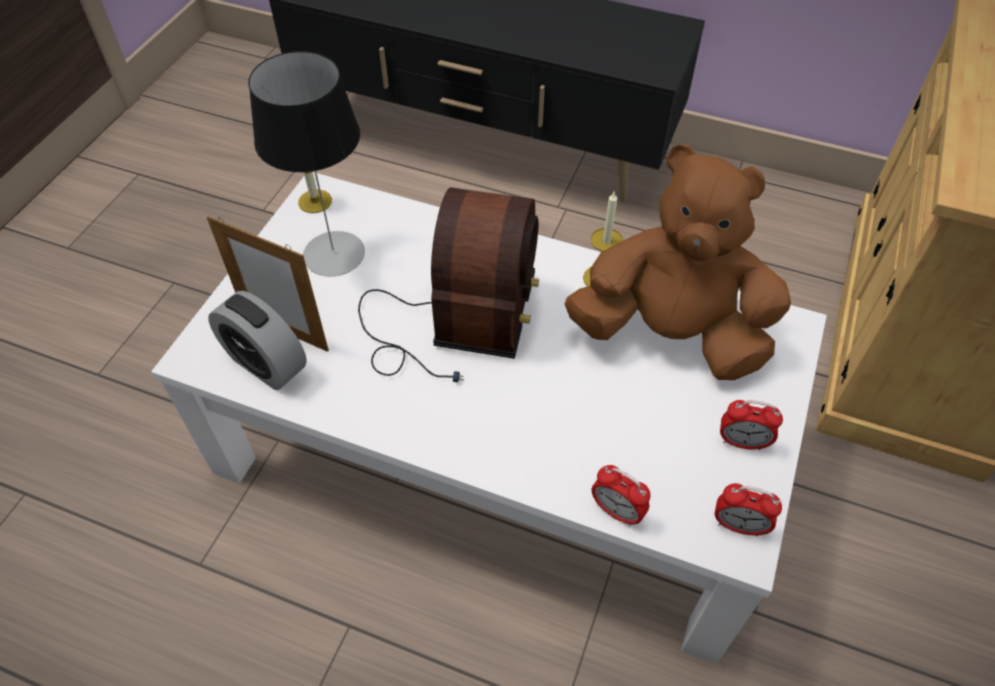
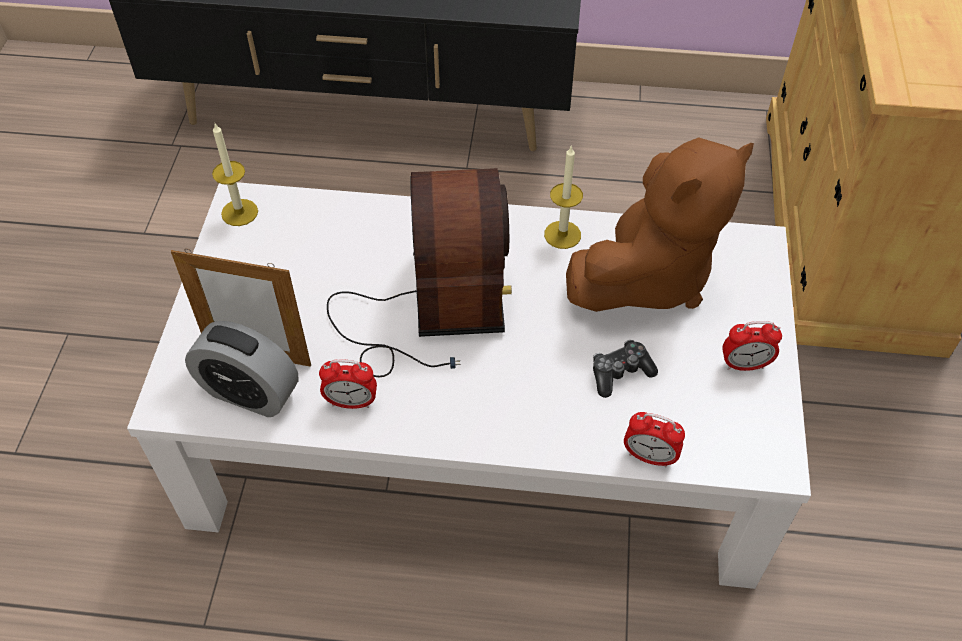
camera: 15 degrees left, 0 degrees up
(333, 253) = (280, 264): table lamp -> none
(614, 422) = (620, 373): none -> game controller
(671, 334) = (647, 276): brown plush toy -> brown plush toy turned 135 degrees clockwise
(738, 525) = (764, 443): alarm clock -> alarm clock (351, 402)

